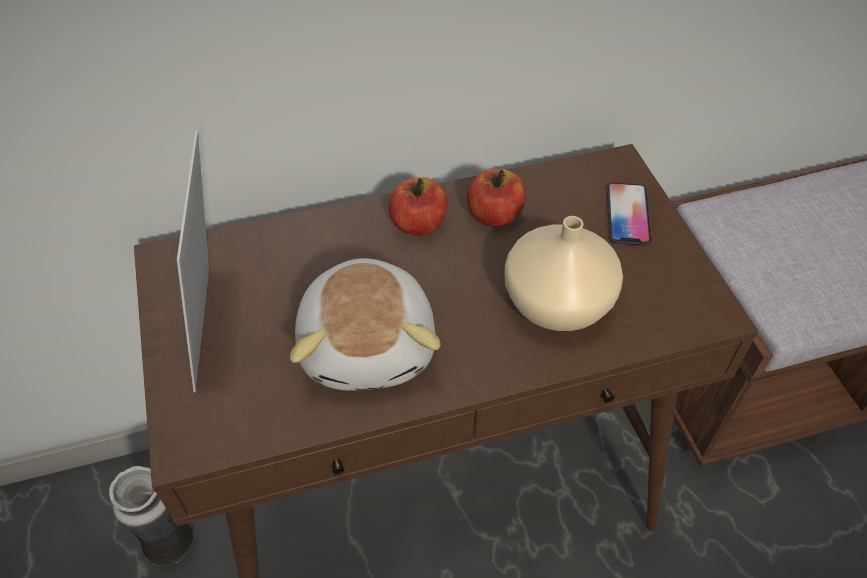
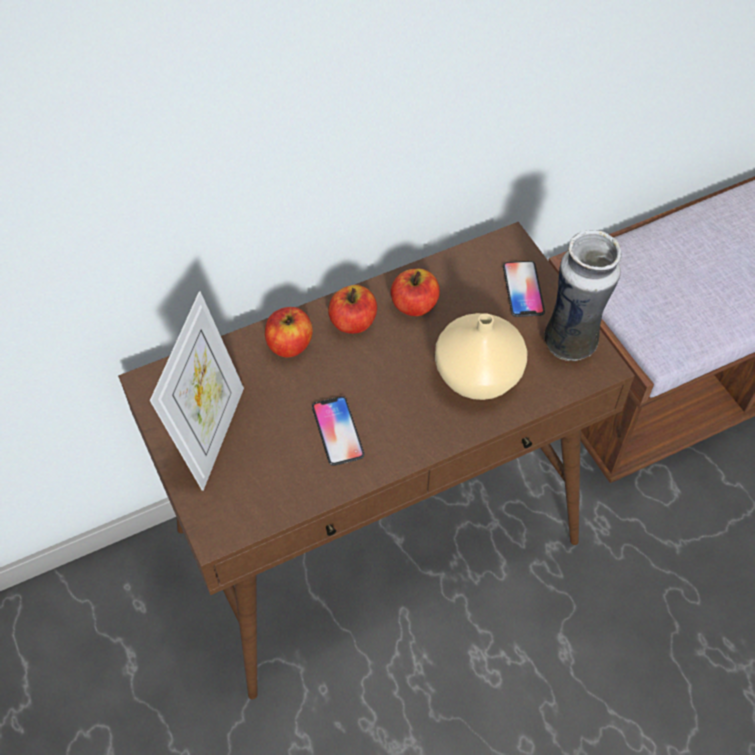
camera: 10 degrees left, 5 degrees up
(171, 544) = (151, 626): vase -> vase (570, 343)
(217, 326) = (211, 435): picture frame -> picture frame turned 150 degrees counterclockwise
(338, 238) = (289, 344): none -> apple
(370, 344) = (337, 431): plush toy -> phone

